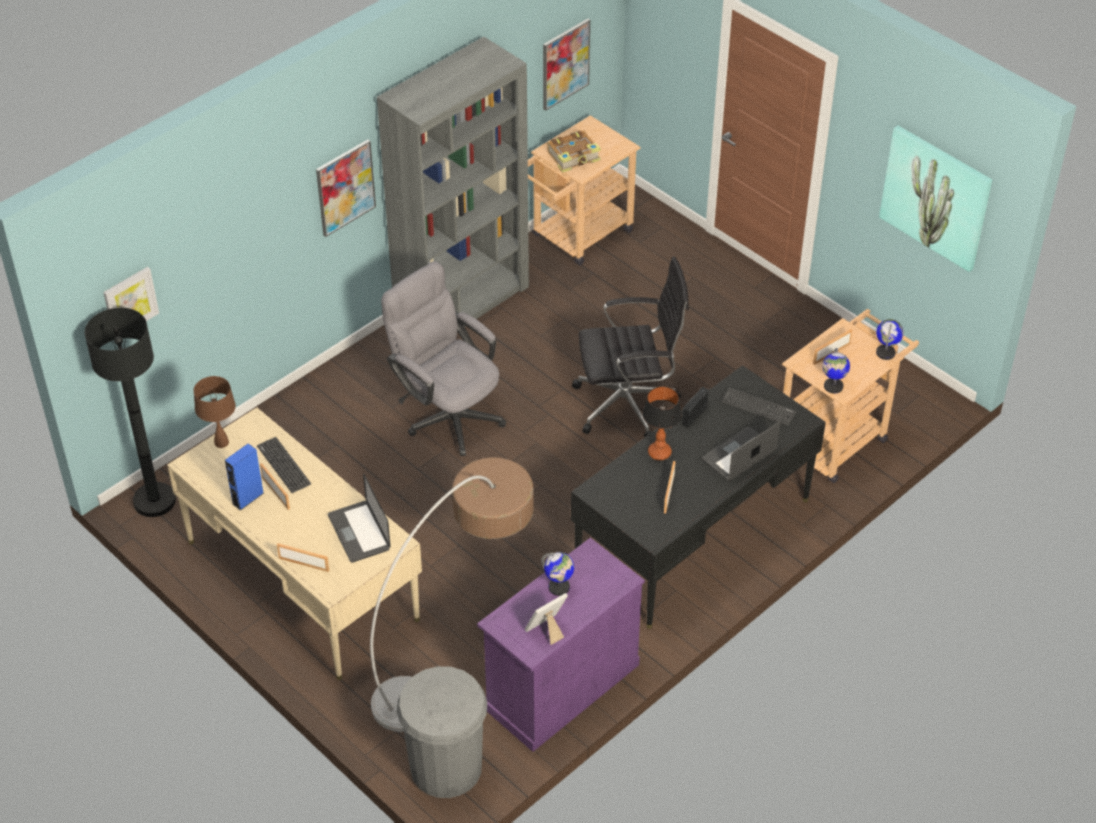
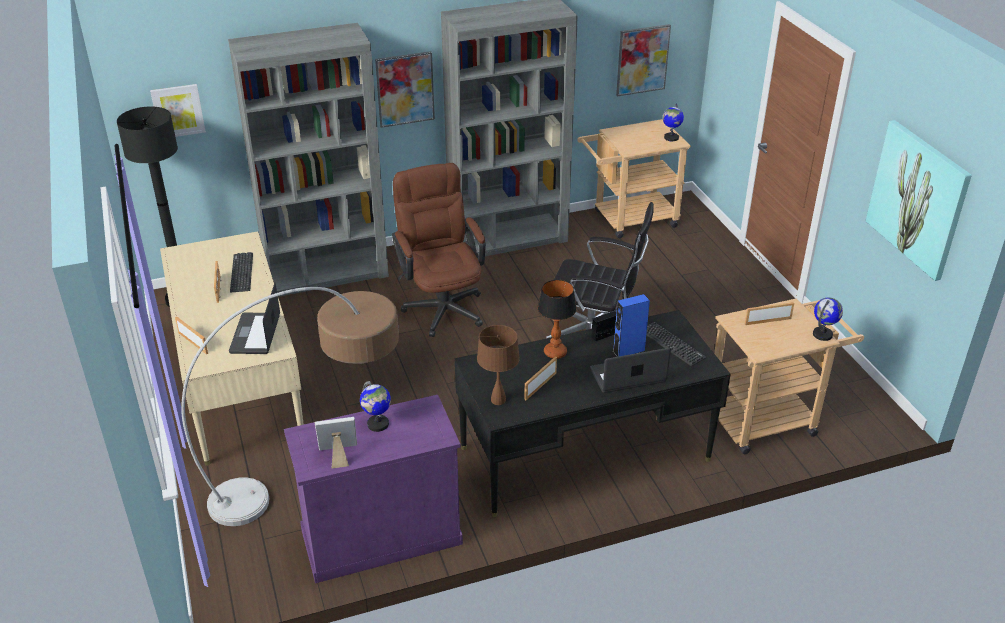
camera: 25 degrees right, 10 degrees down
(221, 443) = (211, 246): brown table lamp -> brown table lamp (498, 400)
(248, 498) = (195, 286): blue speaker -> blue speaker (628, 351)
(293, 414) = (327, 273): none -> grey bookcase
(446, 767) = (232, 567): grey trash can -> none
(447, 413) = (442, 305): grey office chair -> brown office chair
(574, 157) = (630, 139): book -> none
(833, 386) = (753, 346): globe -> globe (671, 138)

